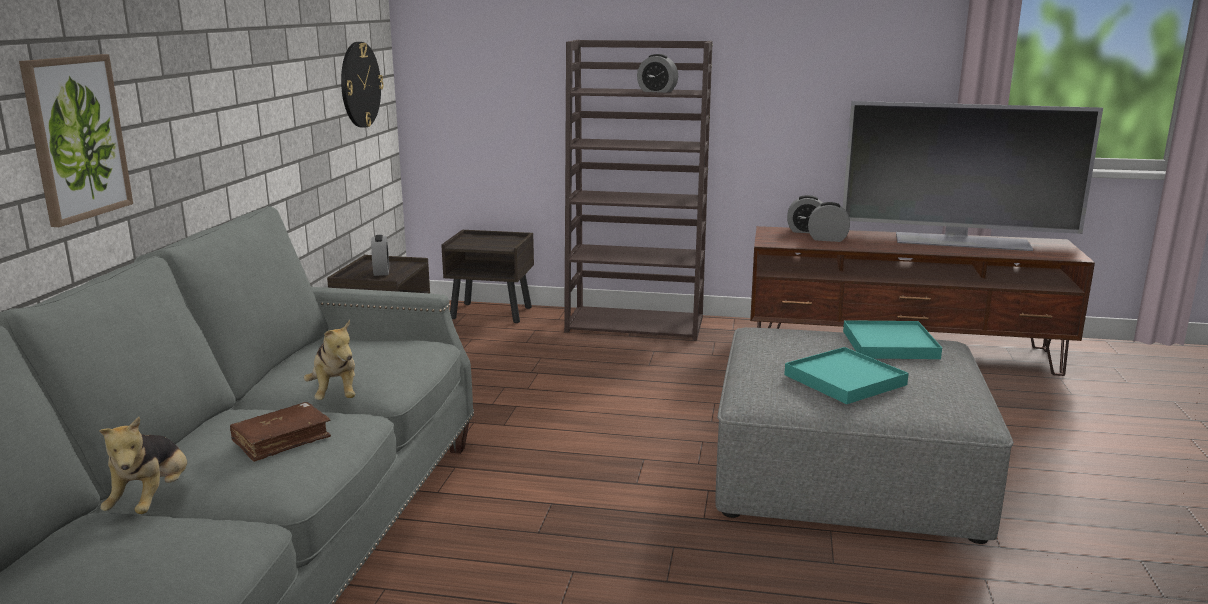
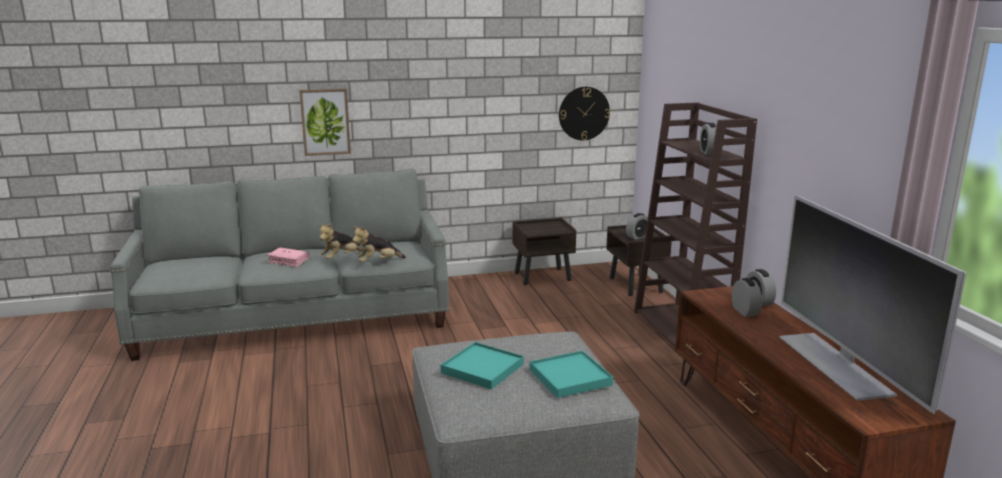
camera: 65 degrees right, 0 degrees up
(152, 500) = (237, 259): plush toy -> plush toy (378, 262)
(282, 440) = (289, 261): brown book -> pink book
(381, 271) = (542, 228): alarm clock -> alarm clock (637, 236)

